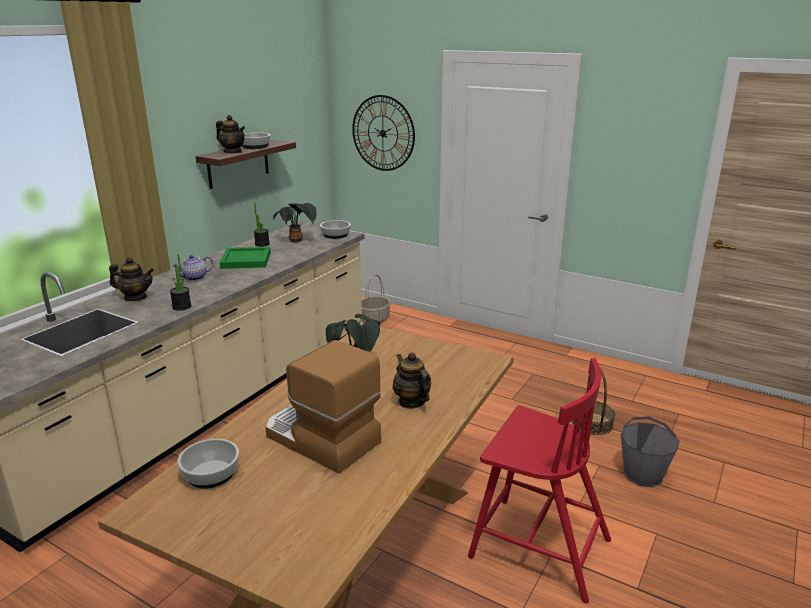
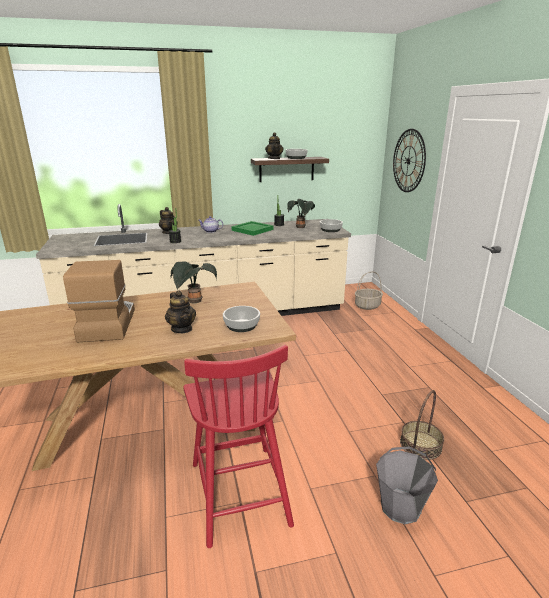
camera: 45 degrees right, 0 degrees up
(211, 474) = (45, 316): bowl -> bowl (241, 325)
(411, 401) = (182, 329): teapot -> teapot turned 135 degrees clockwise

